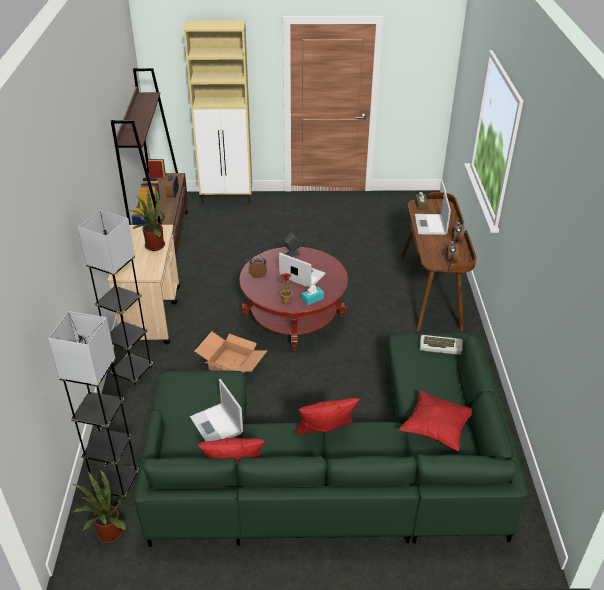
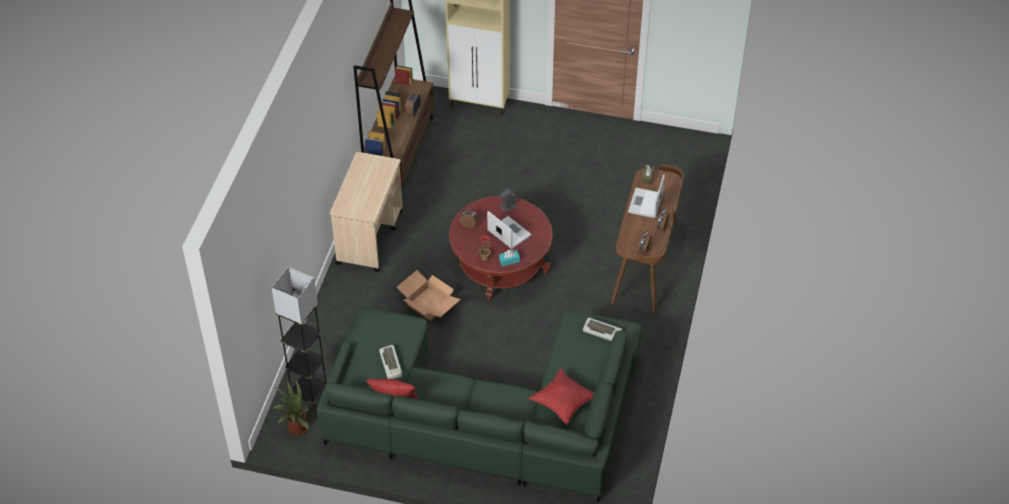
camera: 15 degrees right, 10 degrees up
(132, 371) = (340, 294): grey floor lamp -> none
(152, 246) = (376, 182): potted plant -> none
(217, 426) = (392, 364): laptop -> keyboard
(325, 435) = (473, 389): red pillow -> none

